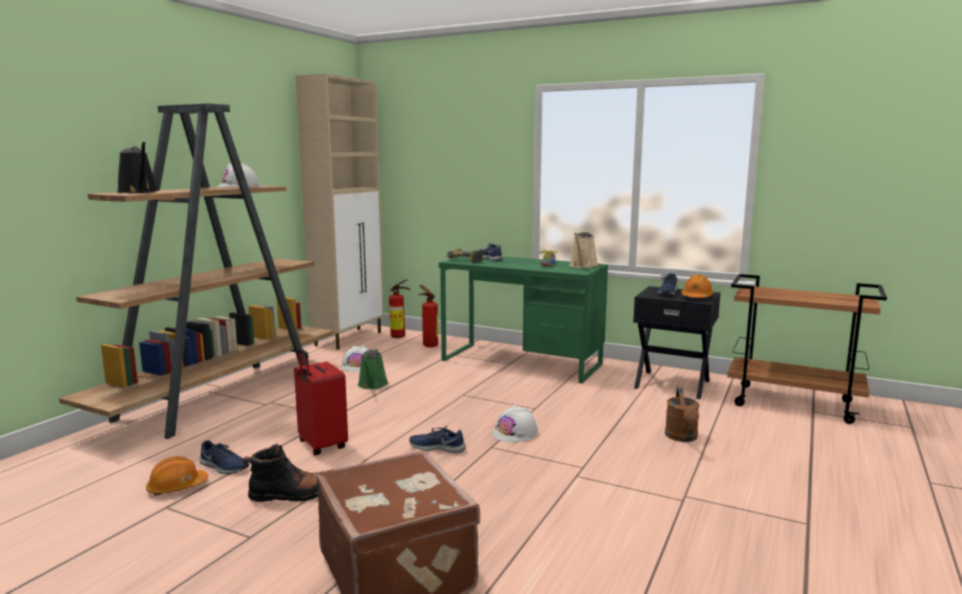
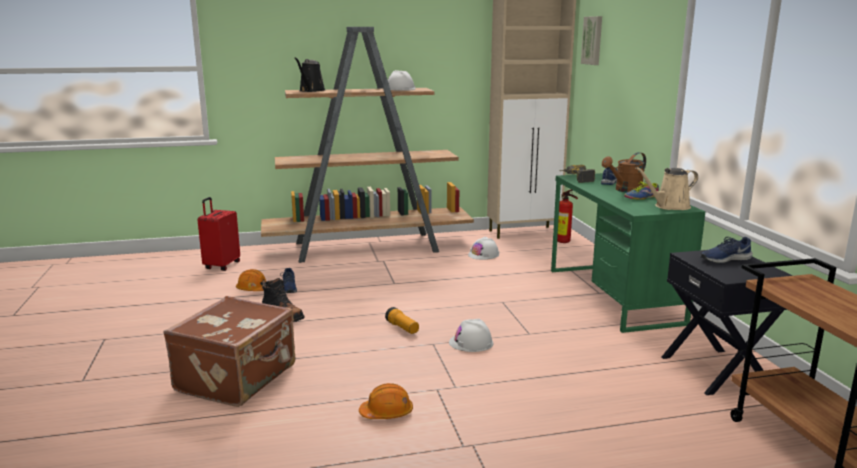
camera: 50 degrees right, 5 degrees up
(321, 446) = (350, 297): red suitcase -> red suitcase (221, 266)
(372, 385) = (461, 271): green watering can -> none
(391, 133) = (593, 40): none -> picture
(429, 345) = (570, 256): fire extinguisher -> none
(437, 447) = (402, 328): blue shoe -> flashlight
(682, 438) = (590, 412): brown watering can -> brown watering can (625, 190)
(696, 297) = (738, 273): orange hard hat -> orange hard hat (387, 413)

